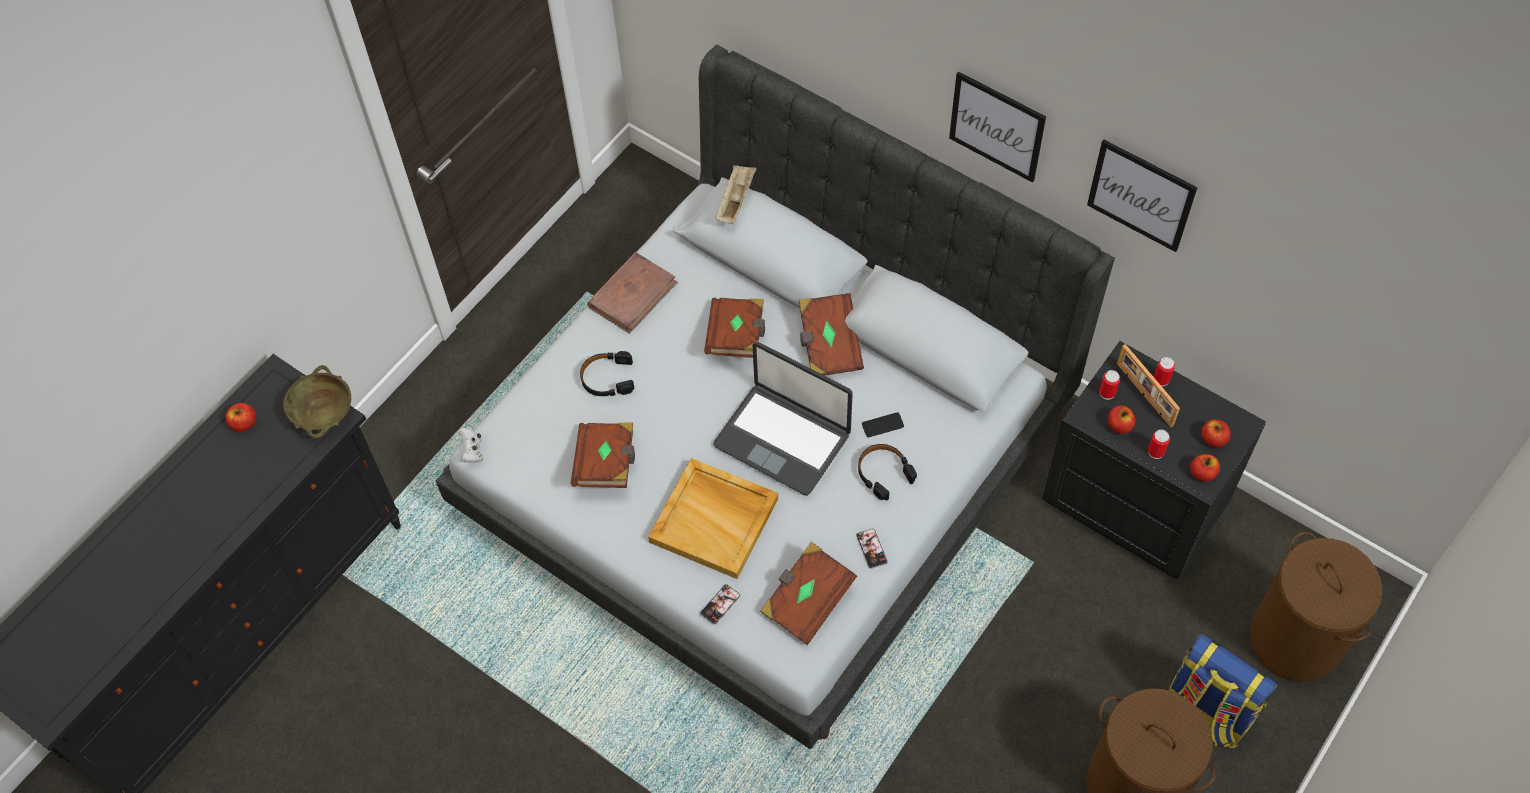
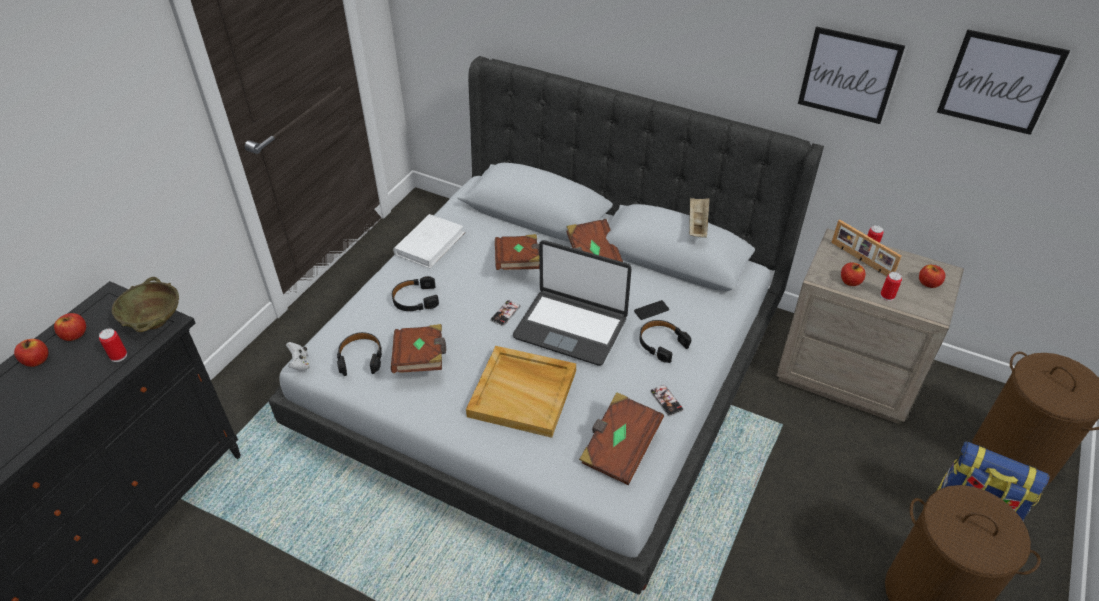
camera: 10 degrees left, 15 degrees down
(540, 453) = (361, 358): none -> black headphones
(632, 295) = (430, 244): brown book -> white book
(720, 604) = (540, 460): phone -> phone (505, 313)
(735, 201) = (505, 167): beige tray -> beige tray (697, 225)
(997, 126) = (717, 51): picture -> picture (999, 82)
(1107, 393) = (831, 261): can -> can (119, 356)
(1135, 502) = (847, 373): black nightstand -> beige nightstand
(1202, 473) = (931, 307): apple -> apple (36, 361)

